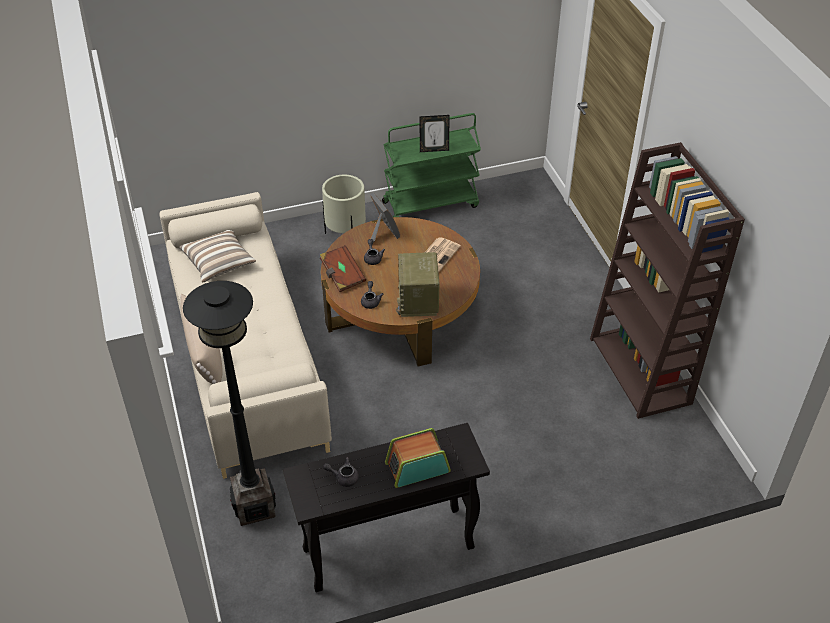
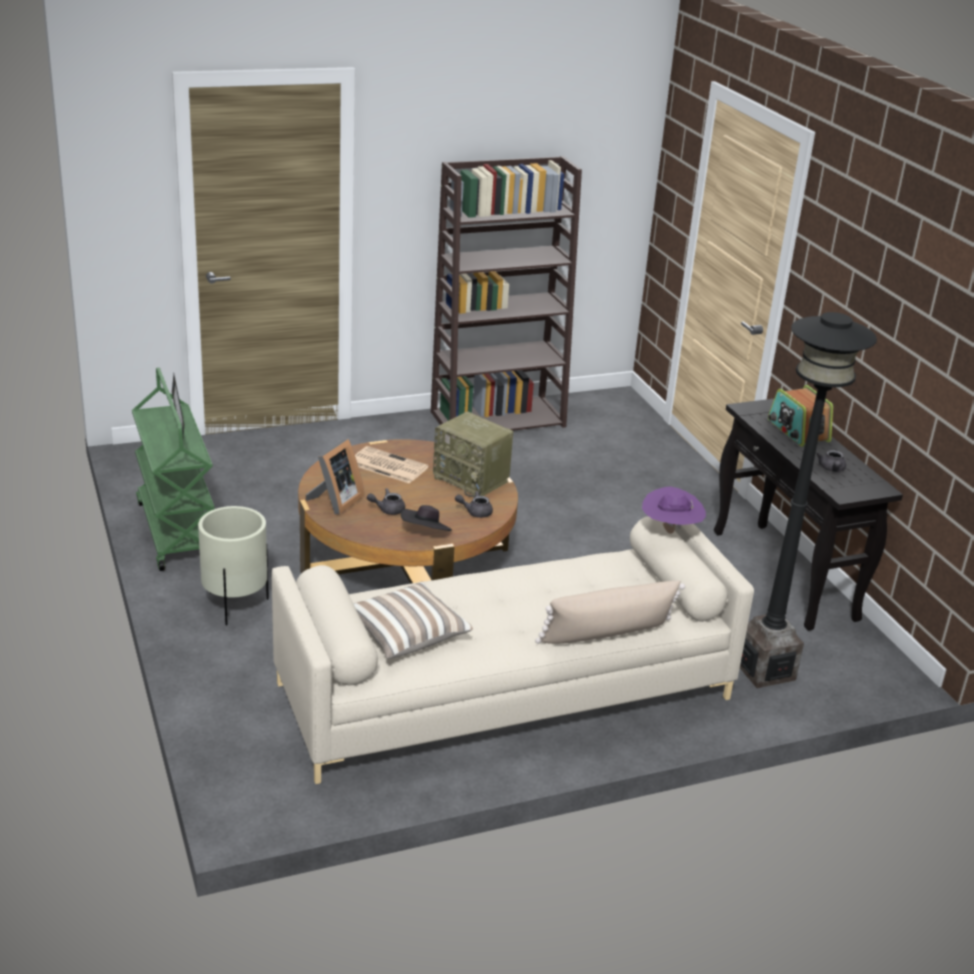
camera: 95 degrees left, 15 degrees down
(284, 375) = (670, 531): none -> purple hat
(342, 276) = (425, 533): brown book -> black hat
(382, 233) = (335, 502): picture frame -> picture frame turned 150 degrees clockwise
(418, 301) = (472, 480): radio -> radio turned 45 degrees clockwise

